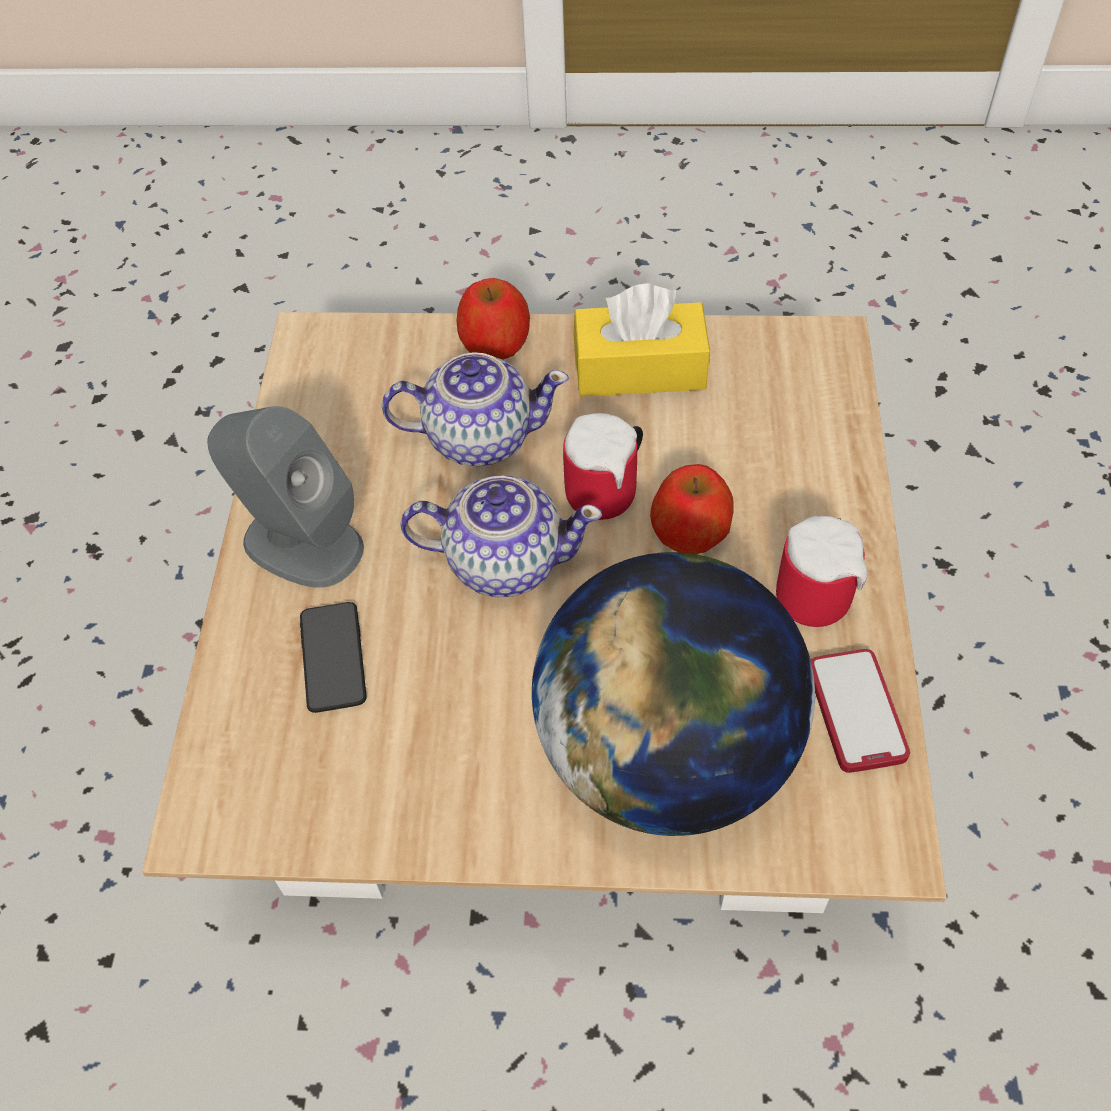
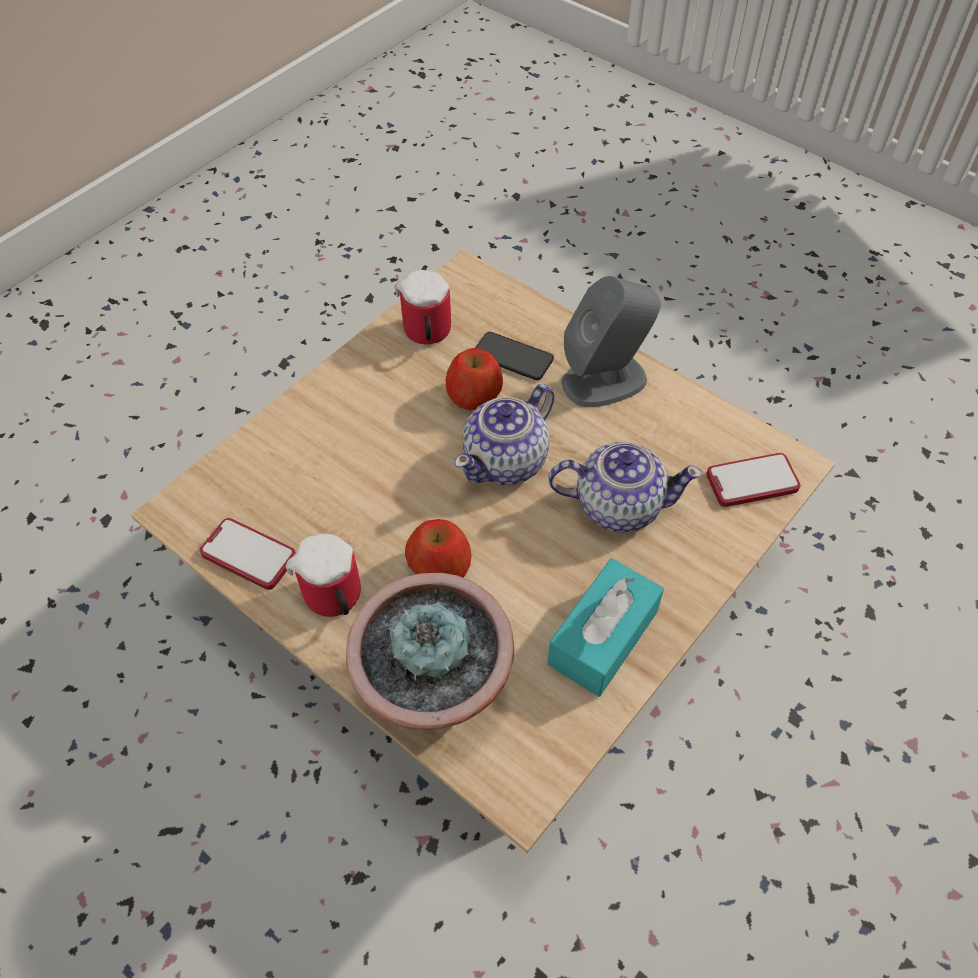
camera: 125 degrees right, 0 degrees up
(357, 355) = (752, 481): none -> phone
(478, 437) = (617, 505): teapot -> teapot turned 120 degrees counterclockwise
(495, 342) = (704, 567): apple -> apple (474, 395)
(610, 490) = (510, 546): mug -> mug (425, 334)
(640, 369) = (603, 637): yellow tissue box -> turquoise tissue box
(667, 753) = (319, 455): globe -> none
(813, 449) = (435, 689): none -> potted plant

